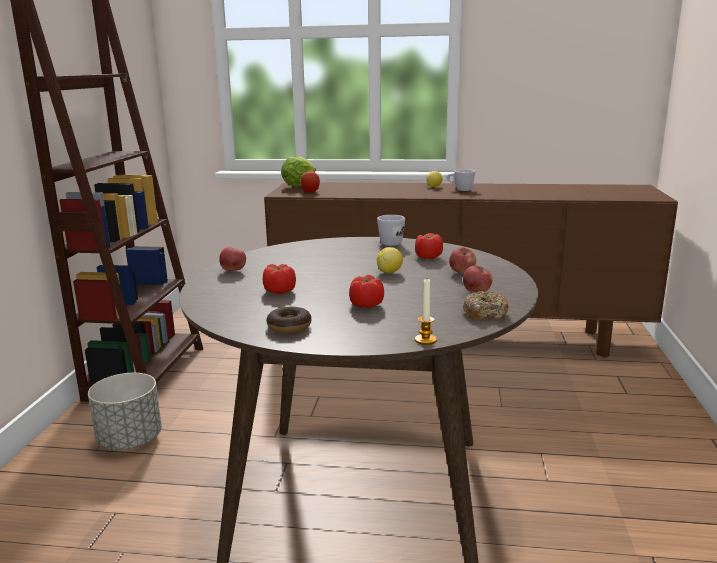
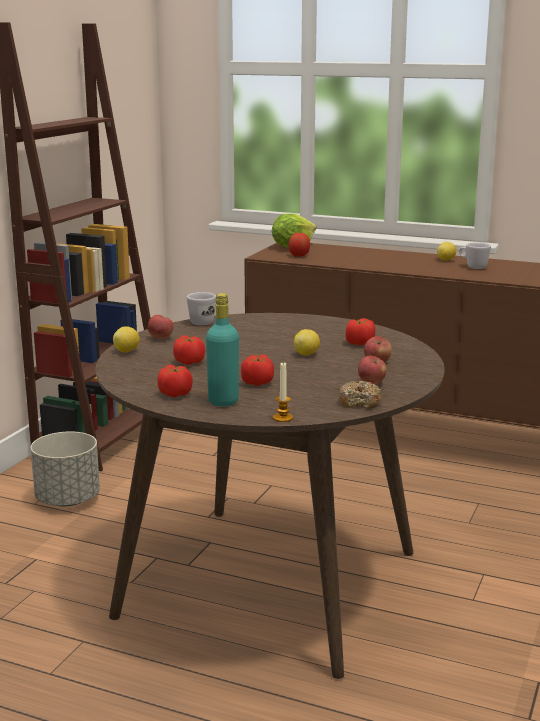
camera: 15 degrees right, 0 degrees up
(206, 287) = (127, 351): none -> lemon
(289, 327) = (175, 394): donut -> tomato
(347, 329) = (223, 401): none -> turquoise bottle
(391, 242) = (336, 323): white mug -> white mug (204, 321)

